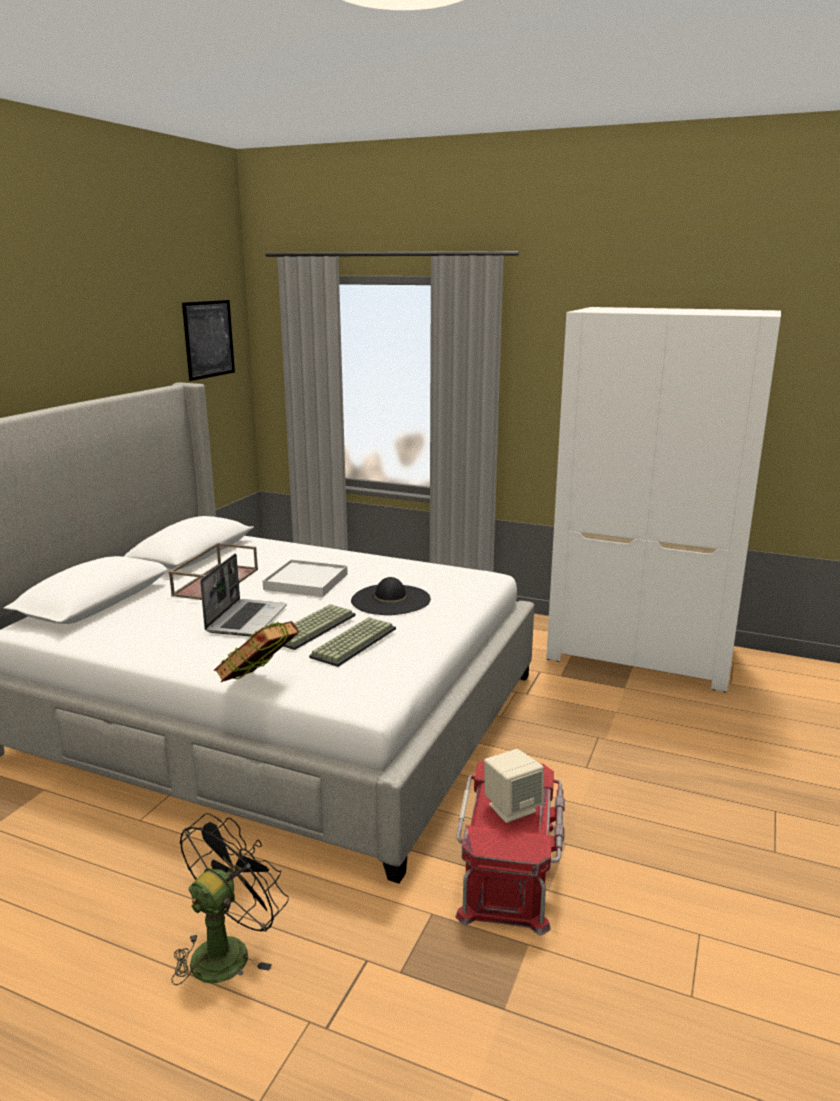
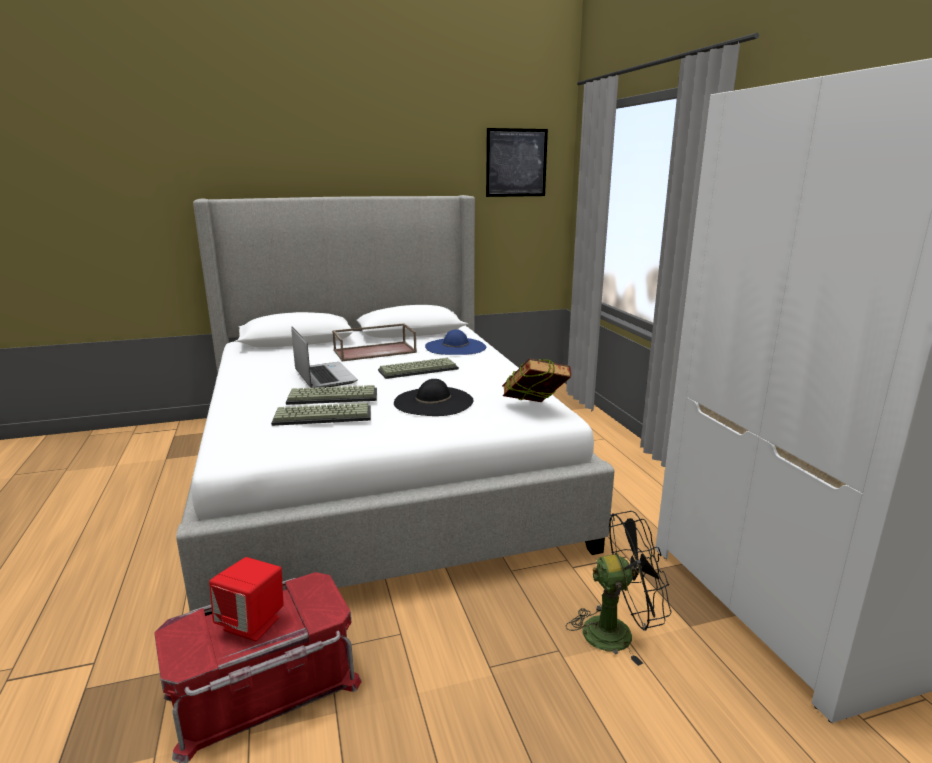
camera: 50 degrees right, 0 degrees up
(228, 950) = (83, 592): black fan -> black fan (618, 632)
(246, 619) = (324, 377): laptop -> laptop turned 90 degrees counterclockwise
(259, 683) = (222, 415): book -> book (534, 409)
(276, 553) = (455, 347): none -> blue hat
(306, 582) = (418, 369): white tray -> keyboard
(512, 808) = (252, 623): beige speaker -> red speaker

